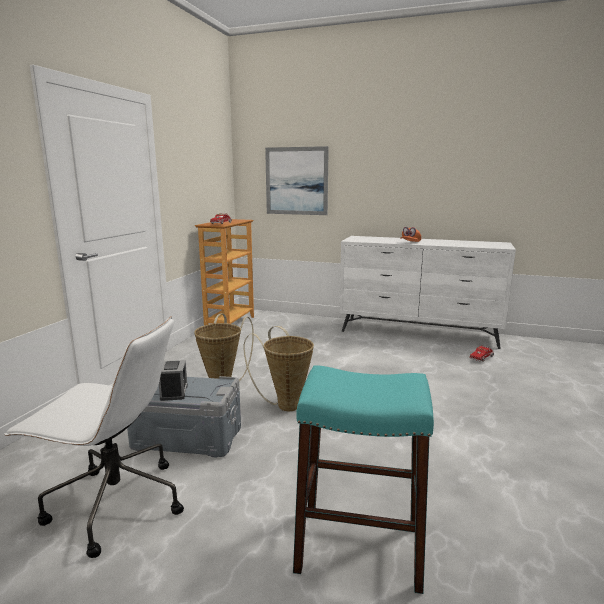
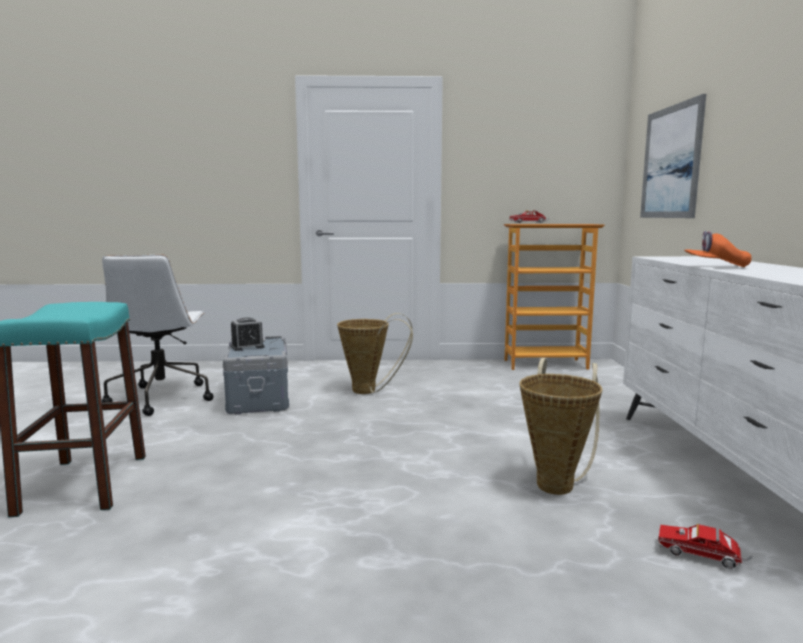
camera: 70 degrees right, 5 degrees down
(285, 404) = (345, 420): basket -> basket (556, 483)

